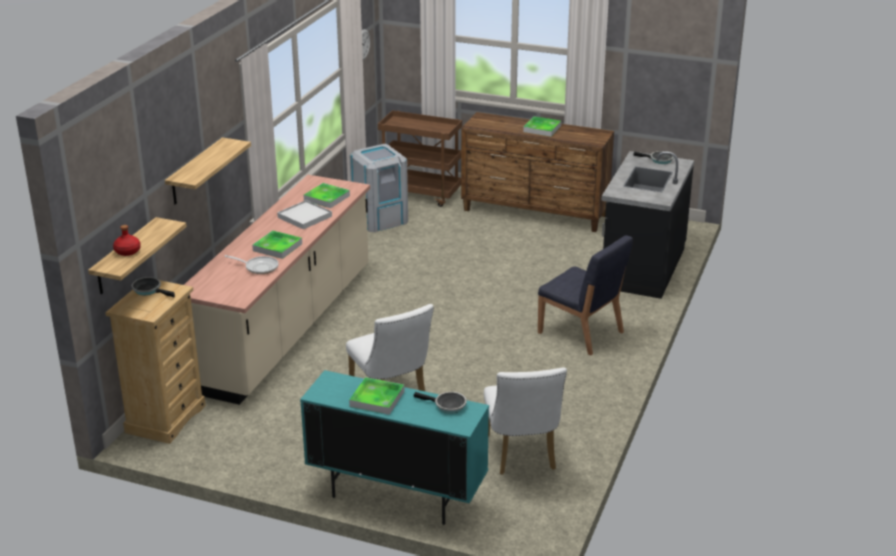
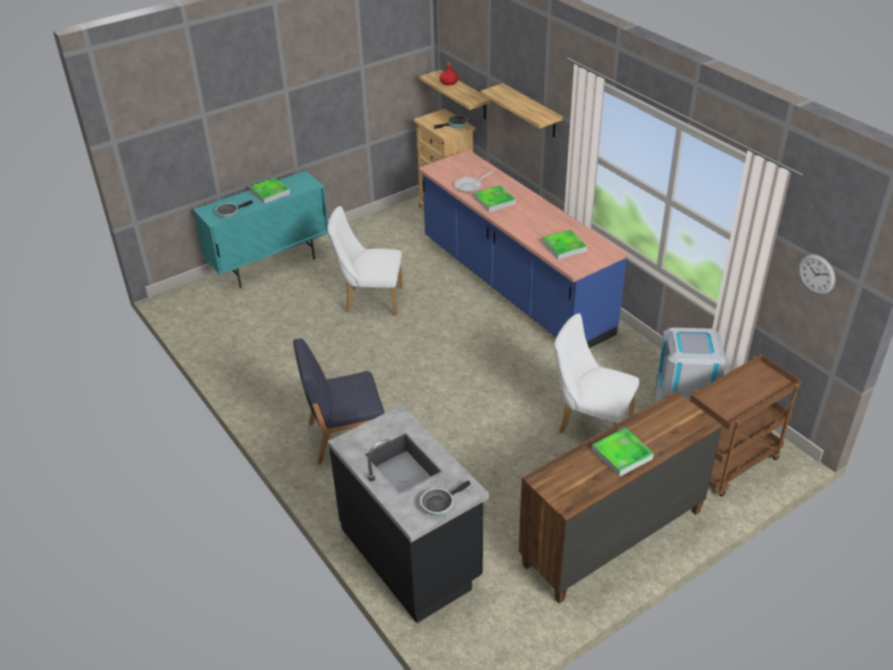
camera: 125 degrees right, 10 degrees up
(286, 328) = (513, 286): beige counter -> blue counter
(304, 217) = (536, 226): white tray -> none
(522, 456) = (241, 327): white chair -> white chair (589, 424)

